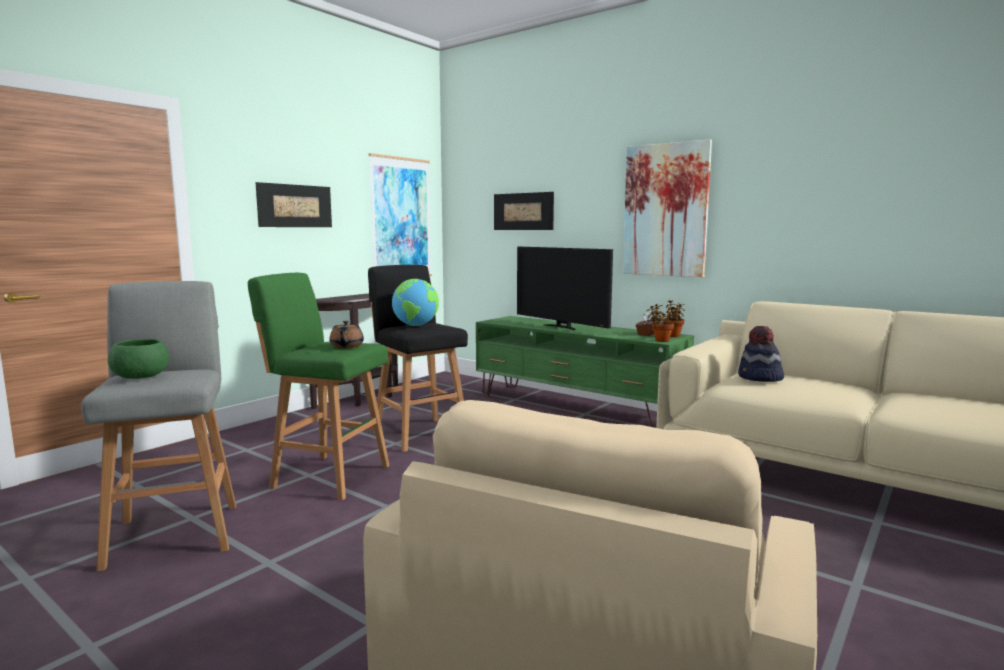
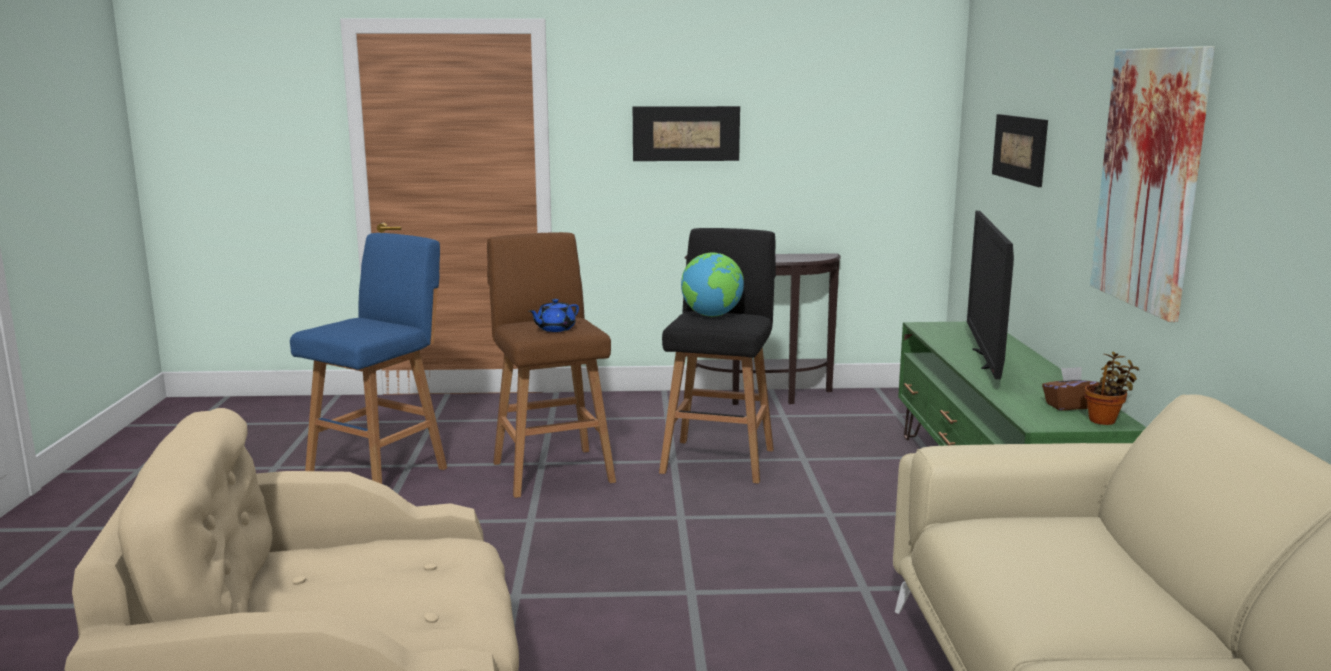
camera: 50 degrees right, 5 degrees up
(141, 377) = (347, 324): green bowl -> none
(175, 533) = (381, 472): grey stool -> blue stool
(328, 476) = (552, 470): green stool -> brown stool
(346, 346) = (555, 329): brown teapot -> blue teapot
(401, 218) = (867, 146): picture -> none
(660, 340) = (1043, 422): potted plant -> none
(760, 378) = (1042, 534): hat -> none

